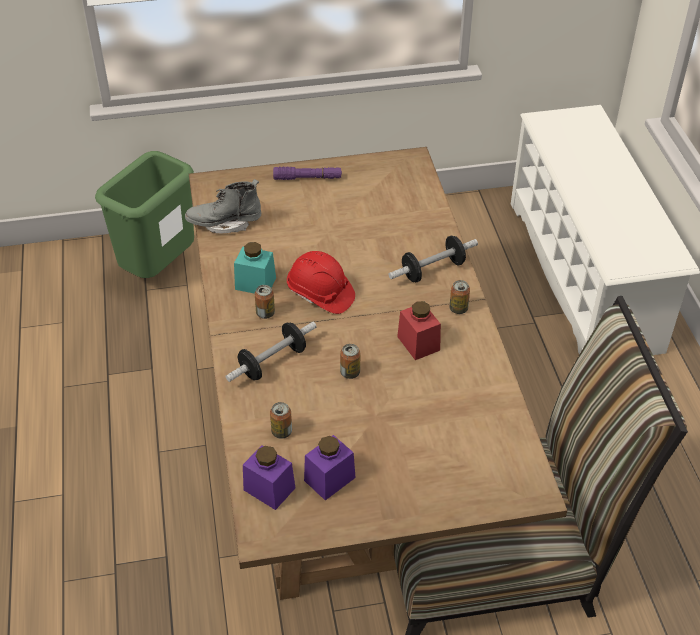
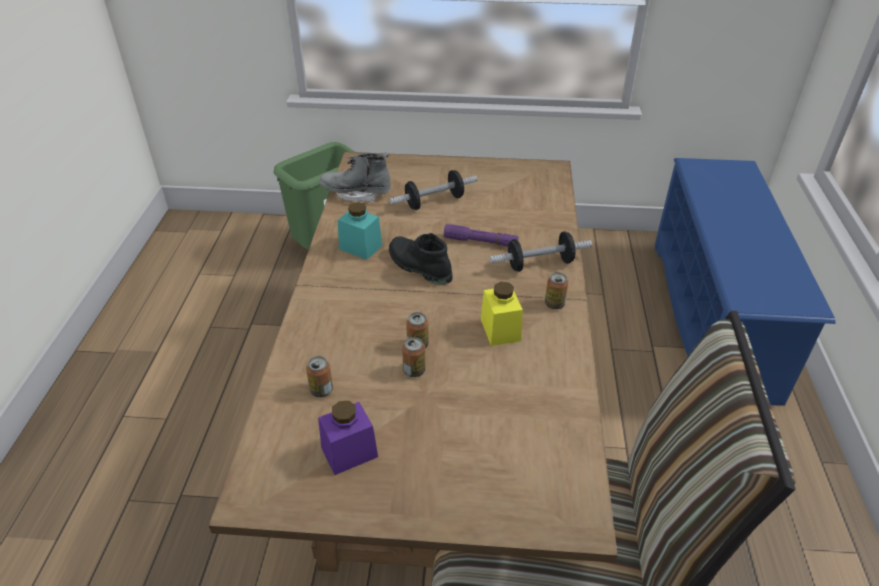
camera: 15 degrees right, 5 degrees down
(265, 313) = (358, 274): can -> can (414, 370)
(269, 489) = (280, 448): purple jar -> none
(272, 362) = (344, 320): dumbbell -> dumbbell (434, 202)
(307, 178) = (448, 170): purple flashlight -> purple flashlight (481, 242)
(320, 294) = (418, 267): red hard hat -> black boot
(418, 343) = (500, 330): red jar -> yellow jar
(584, 275) = (712, 317): white shoe rack -> blue shoe rack

